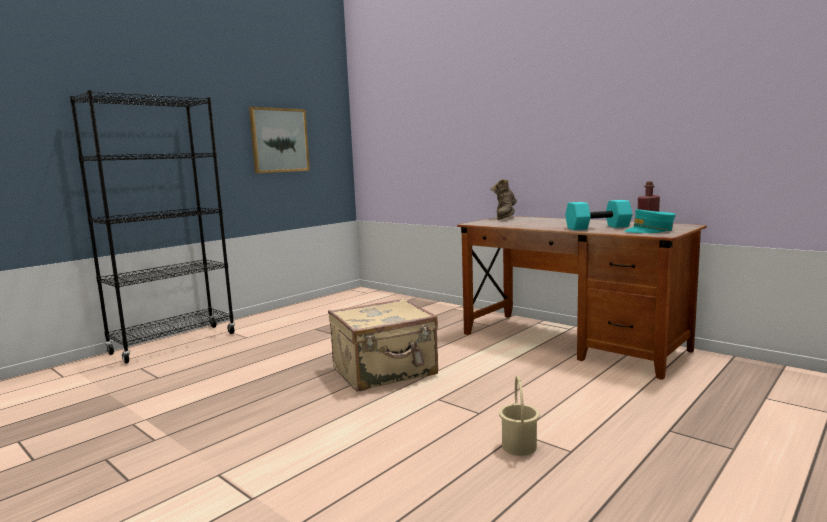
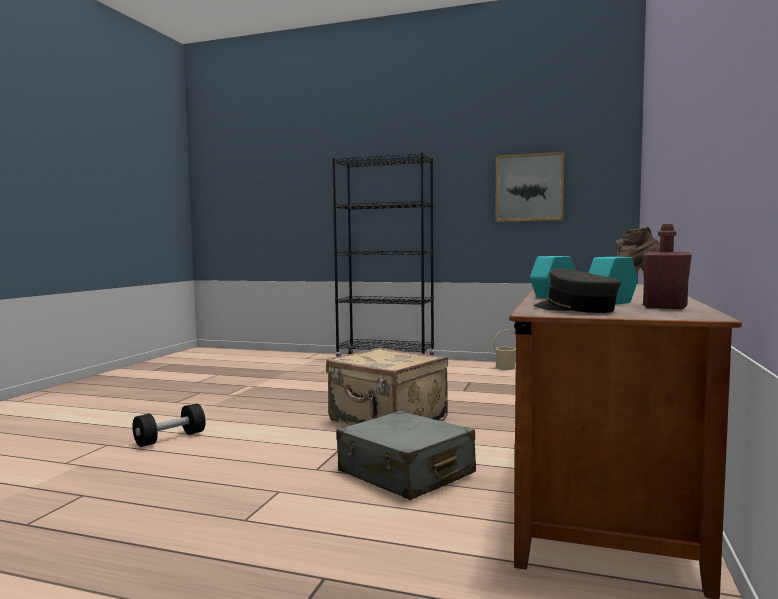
camera: 65 degrees right, 5 degrees down
(306, 486) = (170, 438): none -> black dumbbell
(511, 383) = (405, 473): none -> grey suitcase
(519, 446) = (249, 495): beige bucket -> beige bucket (505, 368)
(650, 231) = (575, 309): turquoise cap -> grey cap

